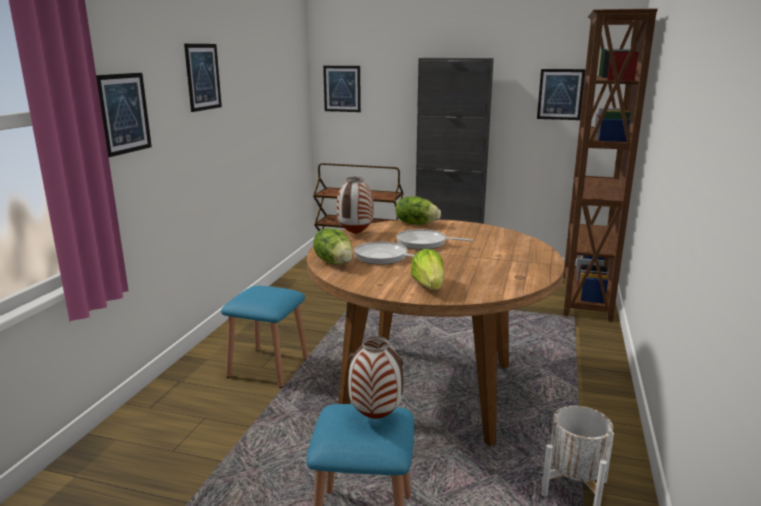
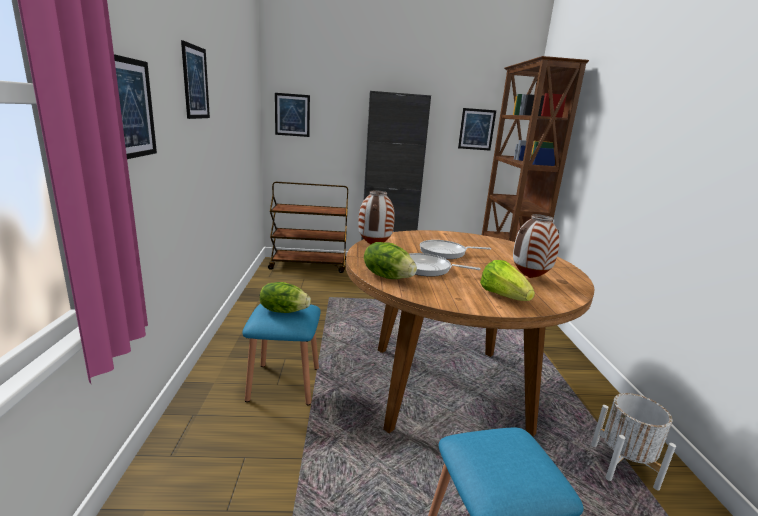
camera: 20 degrees left, 0 degrees up
(376, 417) = (515, 447): vase -> vase (530, 277)
(416, 223) = (416, 234): lettuce -> lettuce (283, 310)

